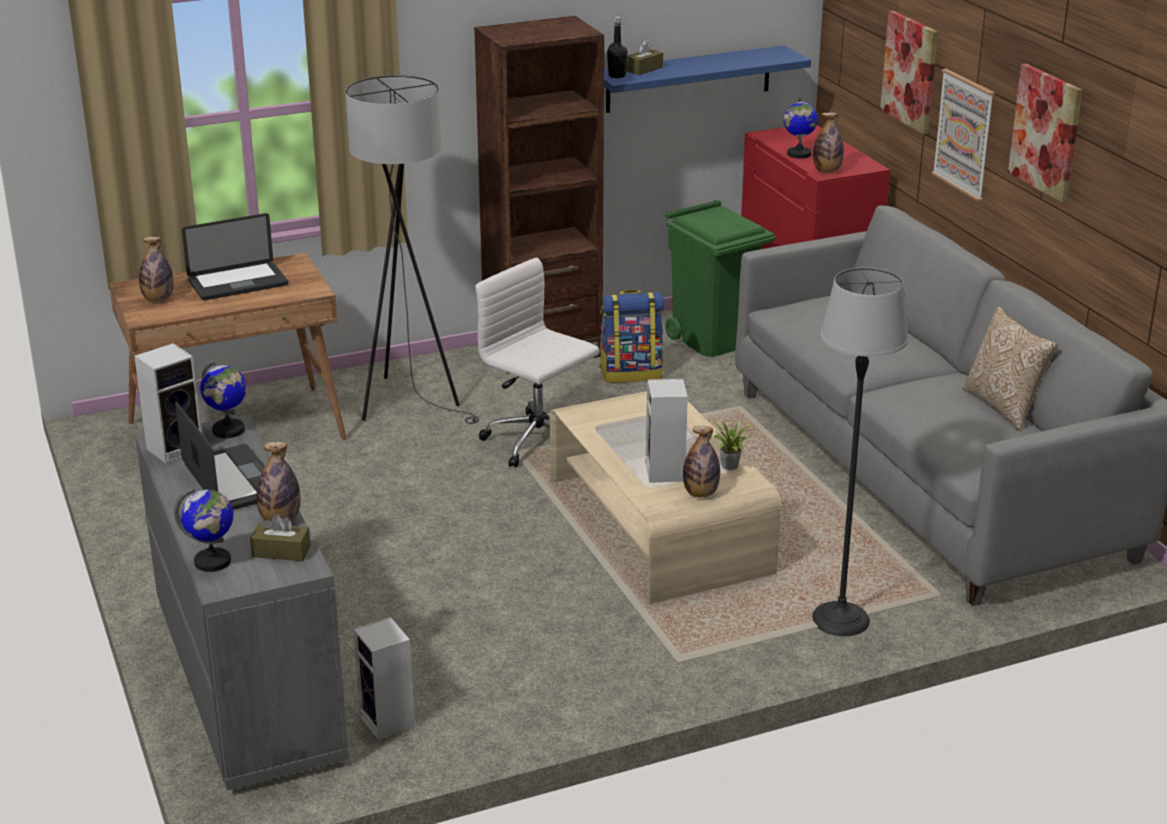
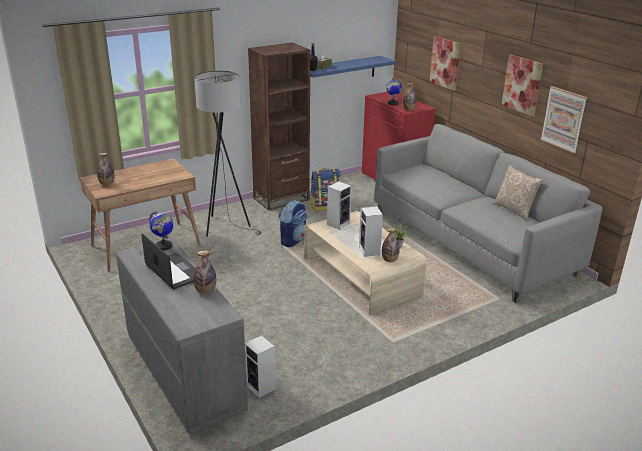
camera: 10 degrees left, 0 degrees up
(176, 448) = (139, 257): speaker -> speaker (338, 223)
(213, 562) = (177, 316): globe -> none
(238, 283) = (145, 174): laptop -> none
(281, 551) = (211, 308): brown tissue box -> none
(540, 441) = (293, 240): white office chair -> backpack
(714, 339) = (356, 189): green trash can -> none
(840, 619) = (459, 314): floor lamp -> none
(964, 134) = (476, 89): picture -> picture (563, 119)

